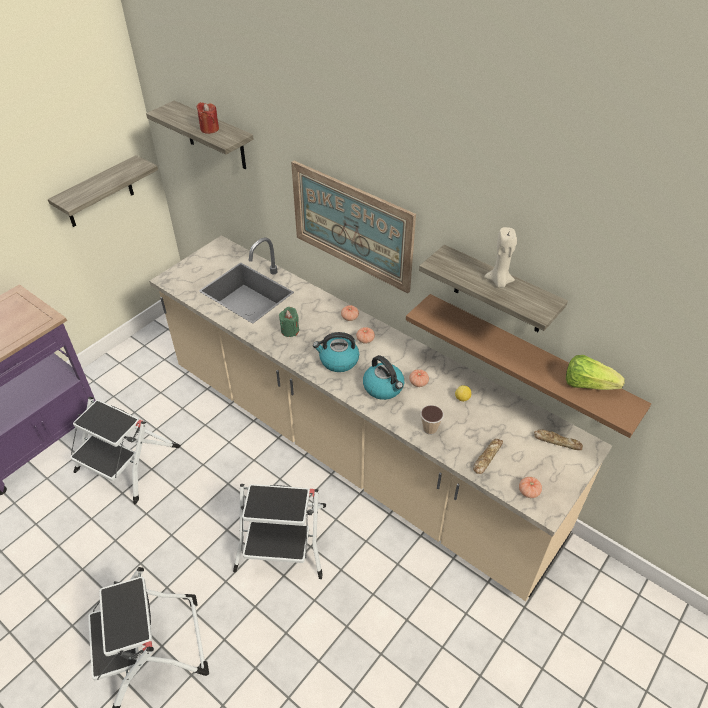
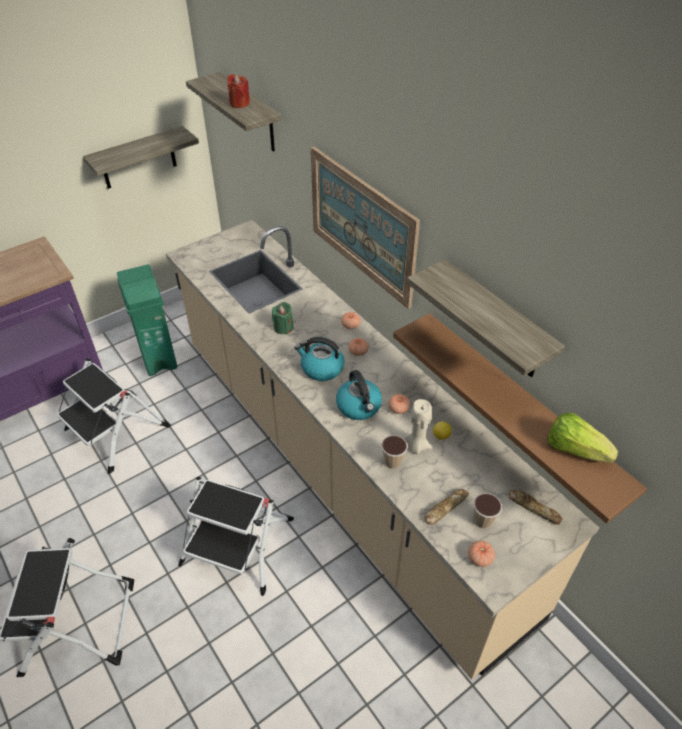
camera: 15 degrees right, 0 degrees up
(144, 383) = (158, 356): none -> green trash can
(499, 282) = (490, 310): beige candle -> beige candle (417, 446)
(520, 461) = (483, 521): none -> cup

